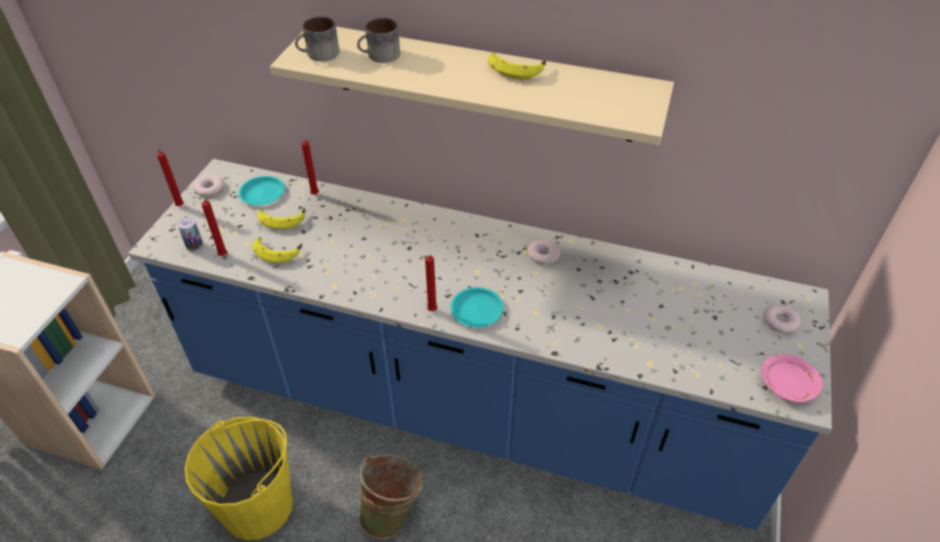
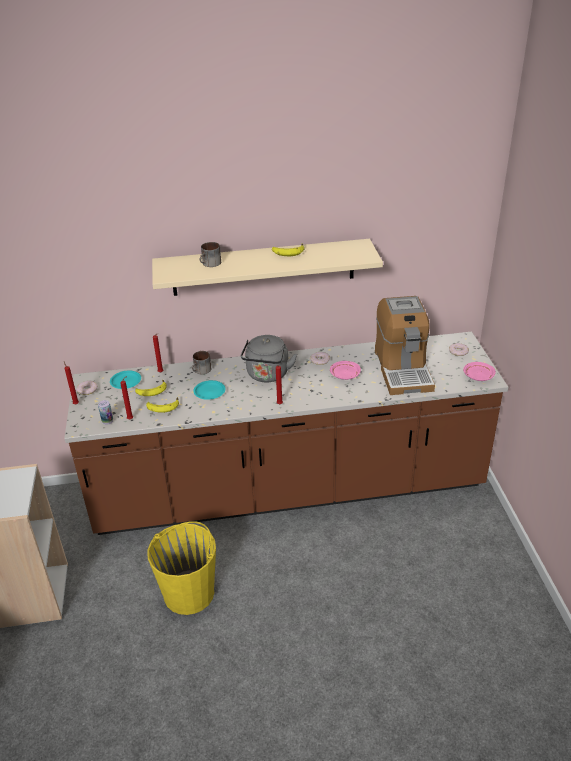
camera: 25 degrees left, 10 degrees down
(319, 55) = (175, 272): mug -> mug (201, 371)
(393, 512) = (279, 561): green bucket -> none
(450, 253) = (267, 375): none -> grey kettle
(470, 409) = (289, 491): blue counter -> brown counter
(477, 310) = (304, 396): turquoise plate -> turquoise plate (210, 392)
(563, 295) = (344, 375): none -> pink plate
(662, 321) = (402, 369): none -> coffee machine

